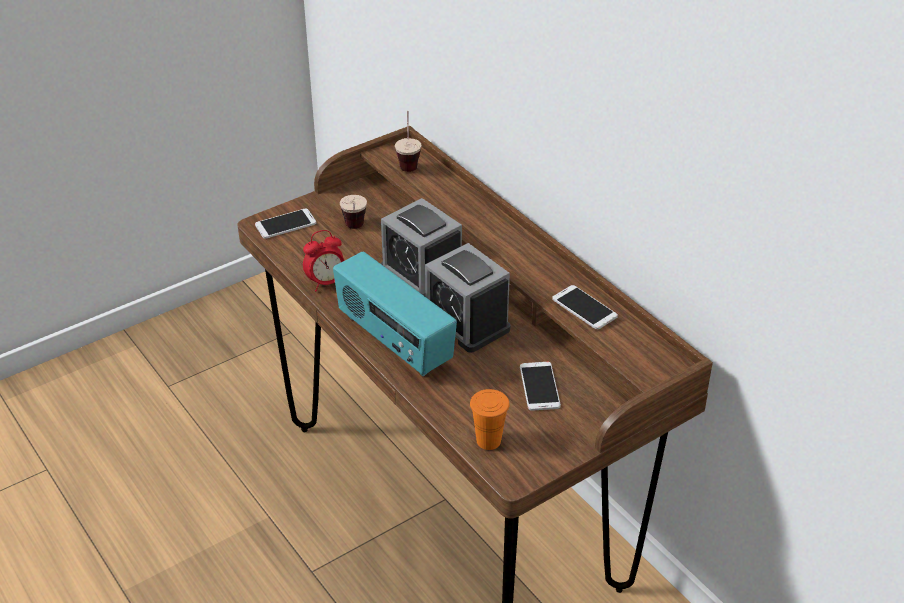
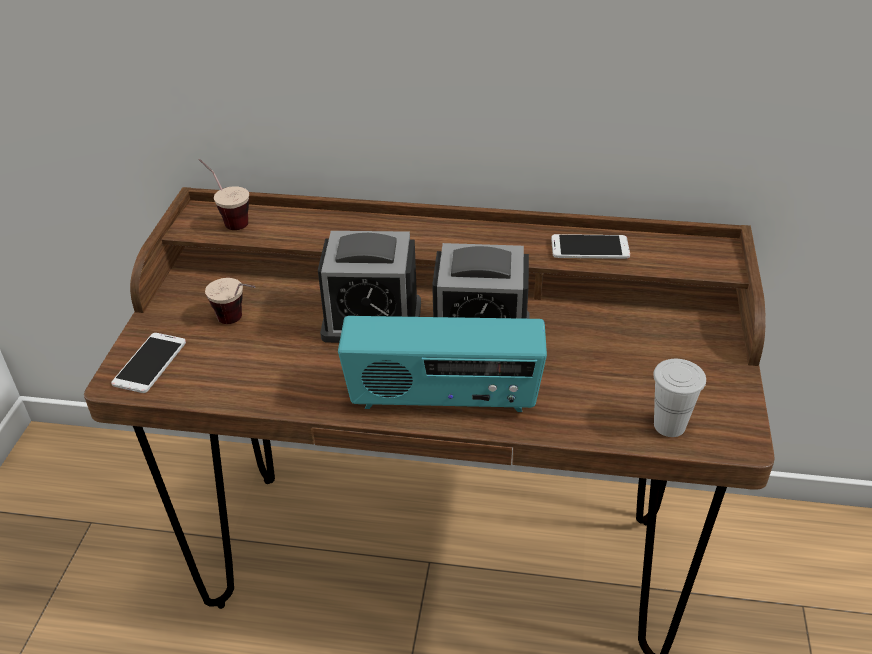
camera: 45 degrees left, 0 degrees up
(326, 283) = (286, 391): alarm clock -> none
(488, 441) = (669, 425): orange cup -> white cup
(539, 386) = (627, 346): phone -> none

